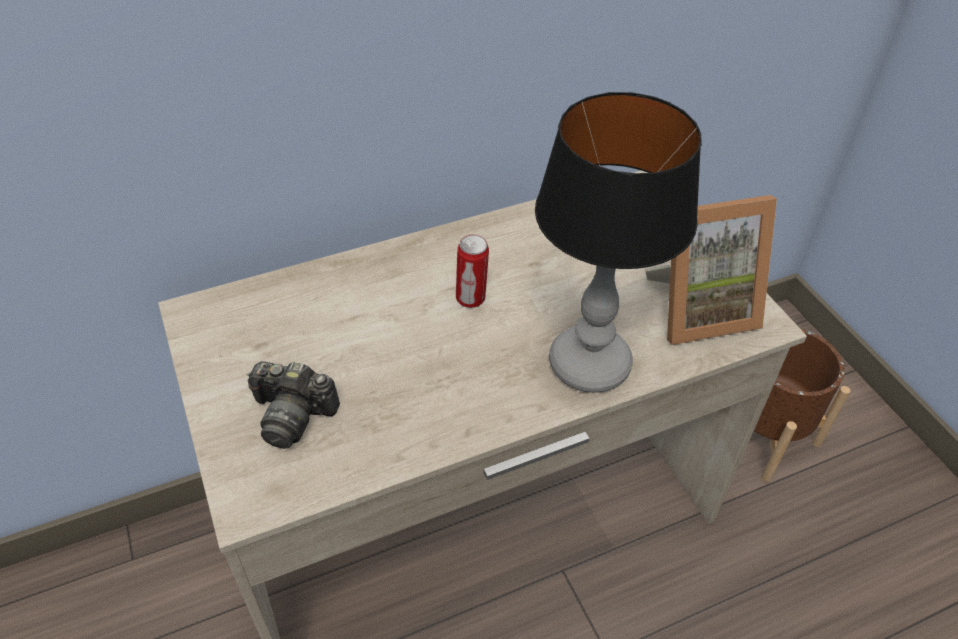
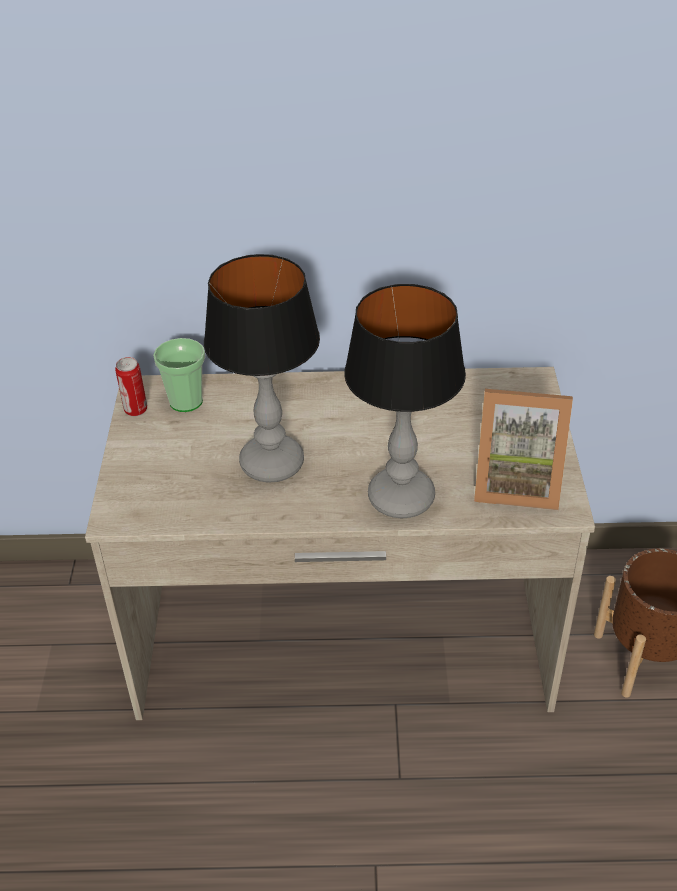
camera: 25 degrees right, 5 degrees down
(262, 314) = (186, 401): none -> cup
(292, 415) = (171, 472): camera -> none
(416, 365) = (273, 464): none -> table lamp
(471, 299) = (340, 430): can -> can (135, 410)

